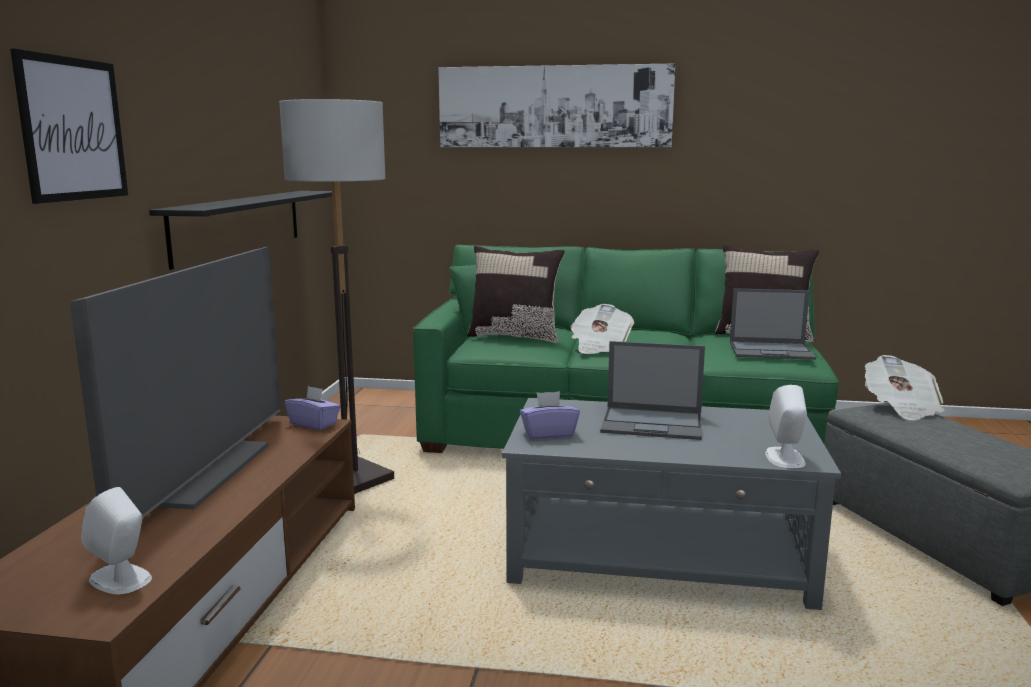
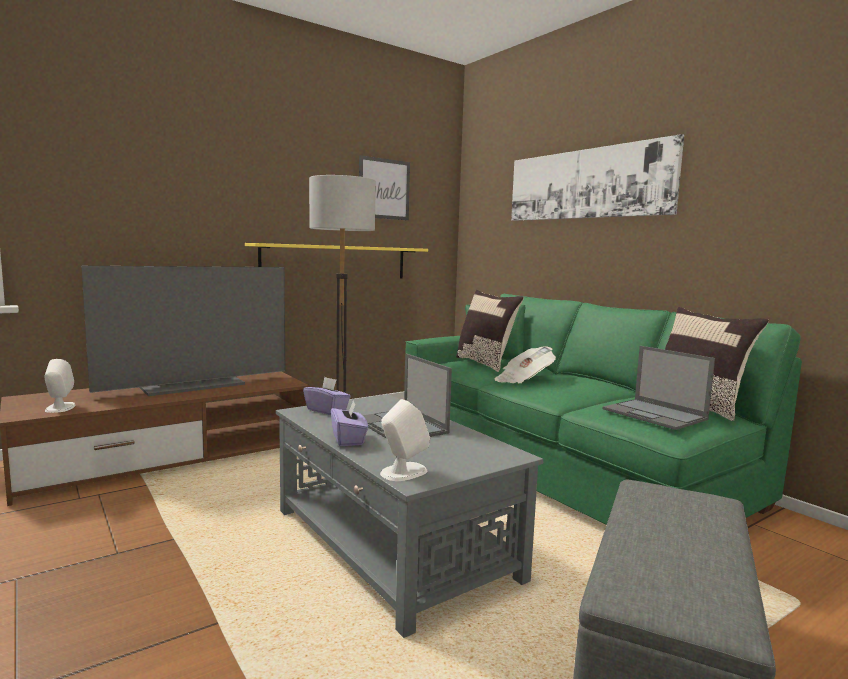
camera: 45 degrees right, 5 degrees down
(73, 129) = (187, 194): picture -> picture (384, 189)
(240, 225) = (336, 262): black shelf -> yellow shelf
(314, 424) = (289, 382): purple tissue box -> purple tissue box (349, 439)
(901, 408) = (702, 500): newspaper -> none

